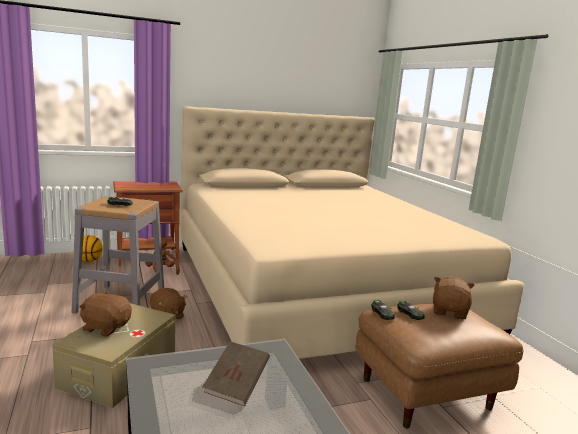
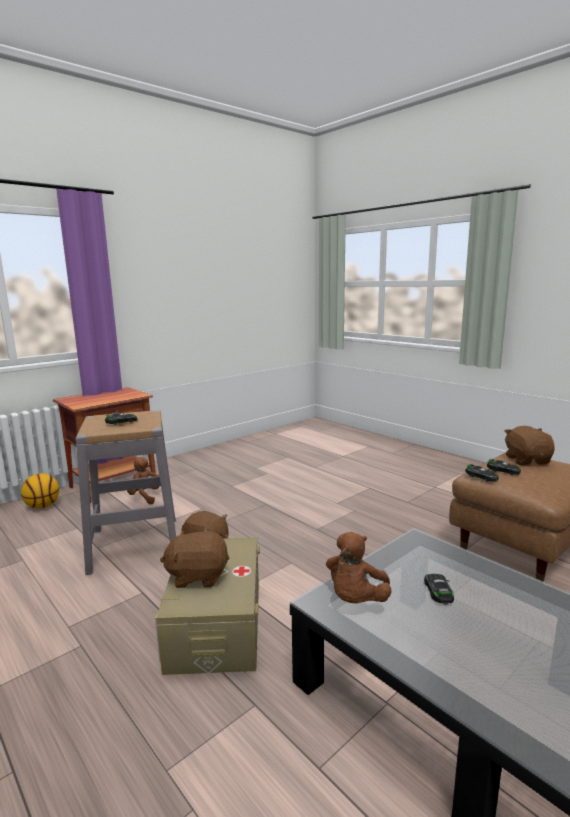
camera: 20 degrees left, 0 degrees up
(170, 371) = (356, 599): none -> brown plush toy
(236, 386) = (438, 591): brown book -> toy car
(317, 287) = (325, 472): beige bed -> none

